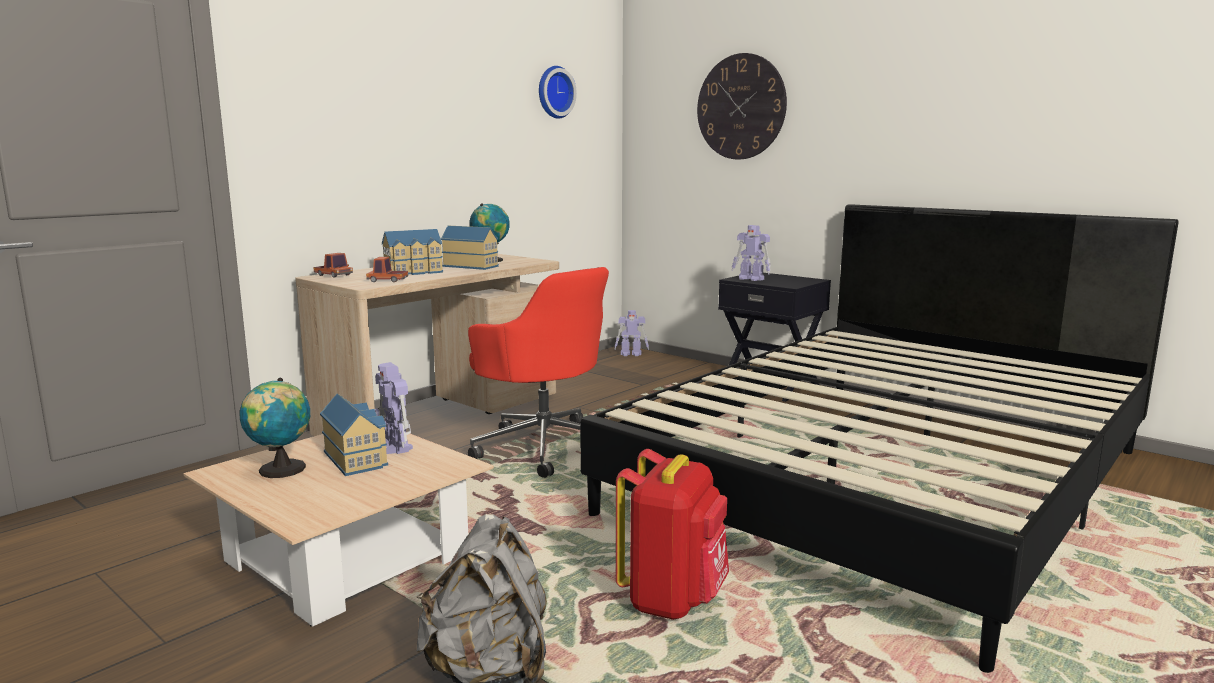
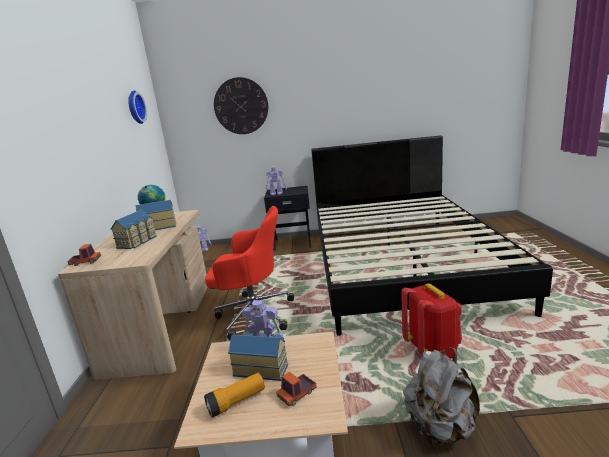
camera: 40 degrees left, 5 degrees up
(281, 470) = (237, 402): globe -> flashlight
(387, 280) = (142, 252): toy truck -> toy truck (297, 394)

